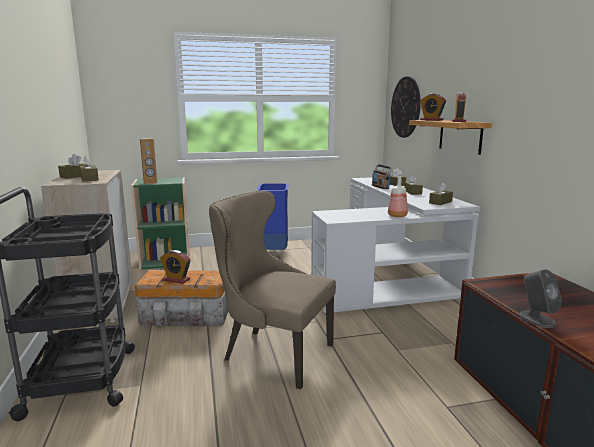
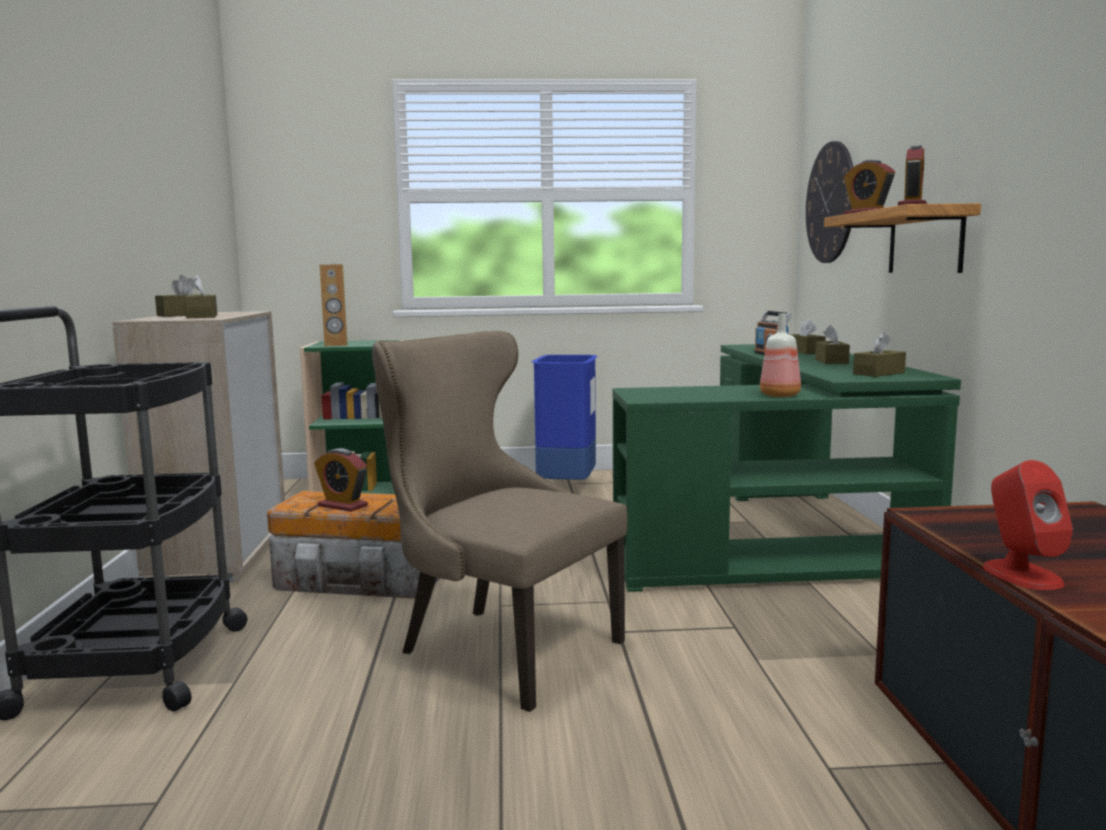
camera: 10 degrees right, 5 degrees down
(389, 276) = (784, 534): white desk -> green desk
(536, 319) = (1021, 575): grey speaker -> red speaker

